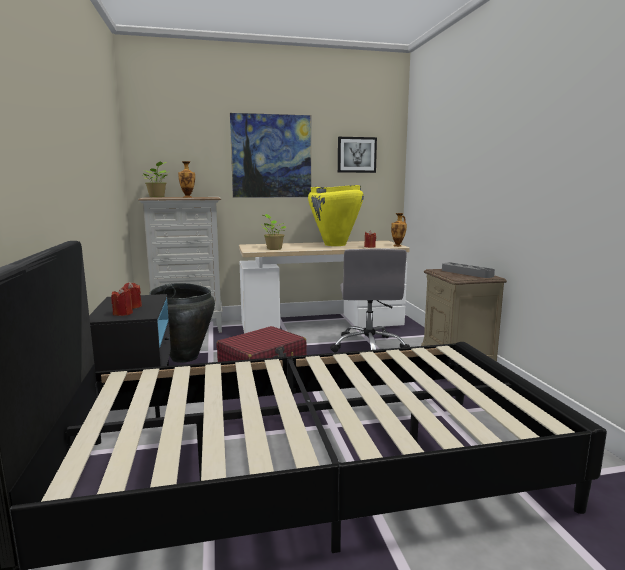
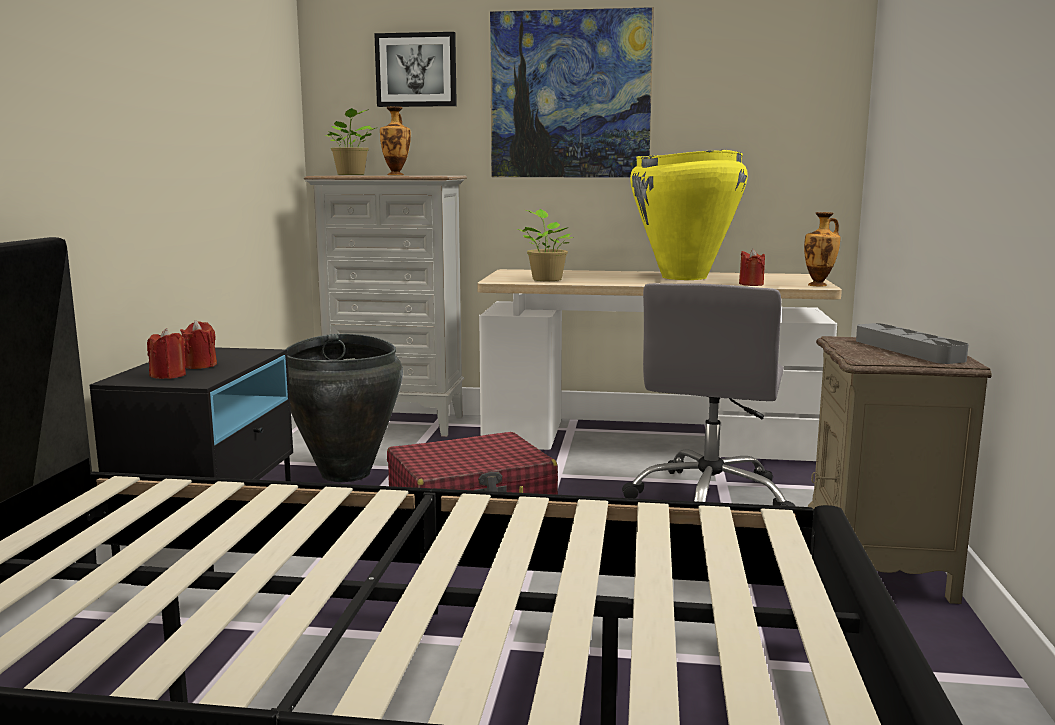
camera: 20 degrees right, 0 degrees up
(356, 155) = (752, 87): picture -> picture (416, 70)

